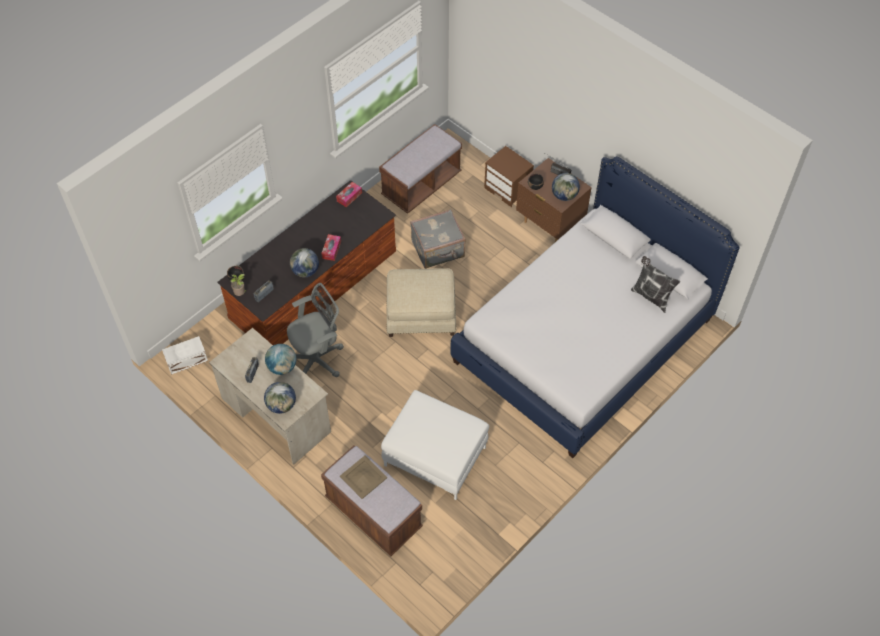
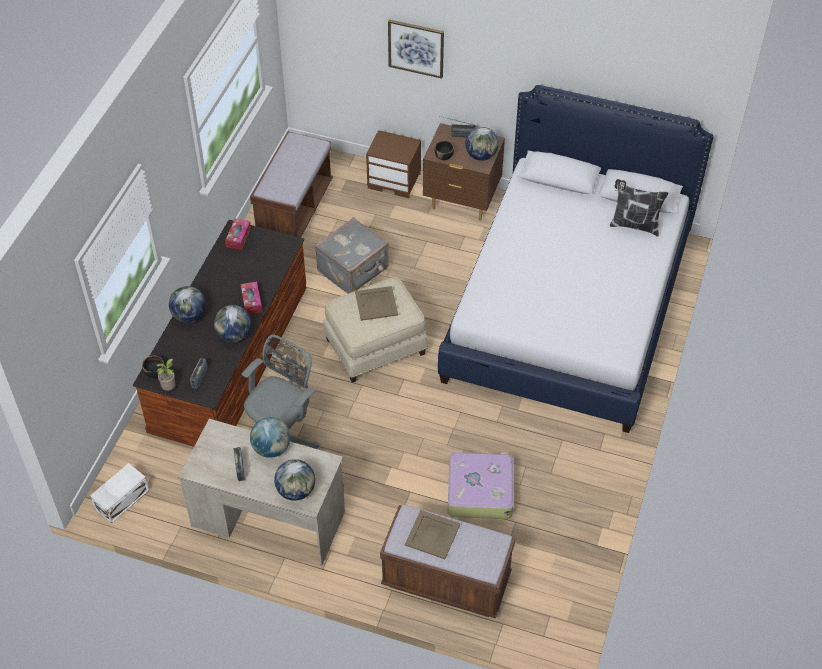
camera: 25 degrees left, 5 degrees down
(282, 245) = (189, 316): none -> globe
(423, 285) = (376, 304): none -> beige tray
(435, 456) = (479, 491): white ottoman -> suitcase
(538, 94) = (416, 48): none -> picture

